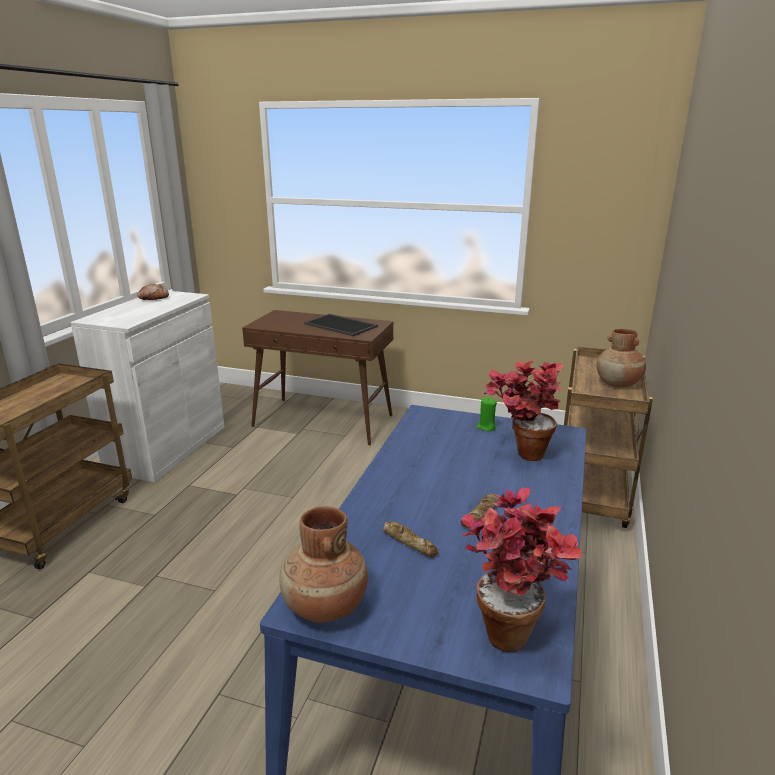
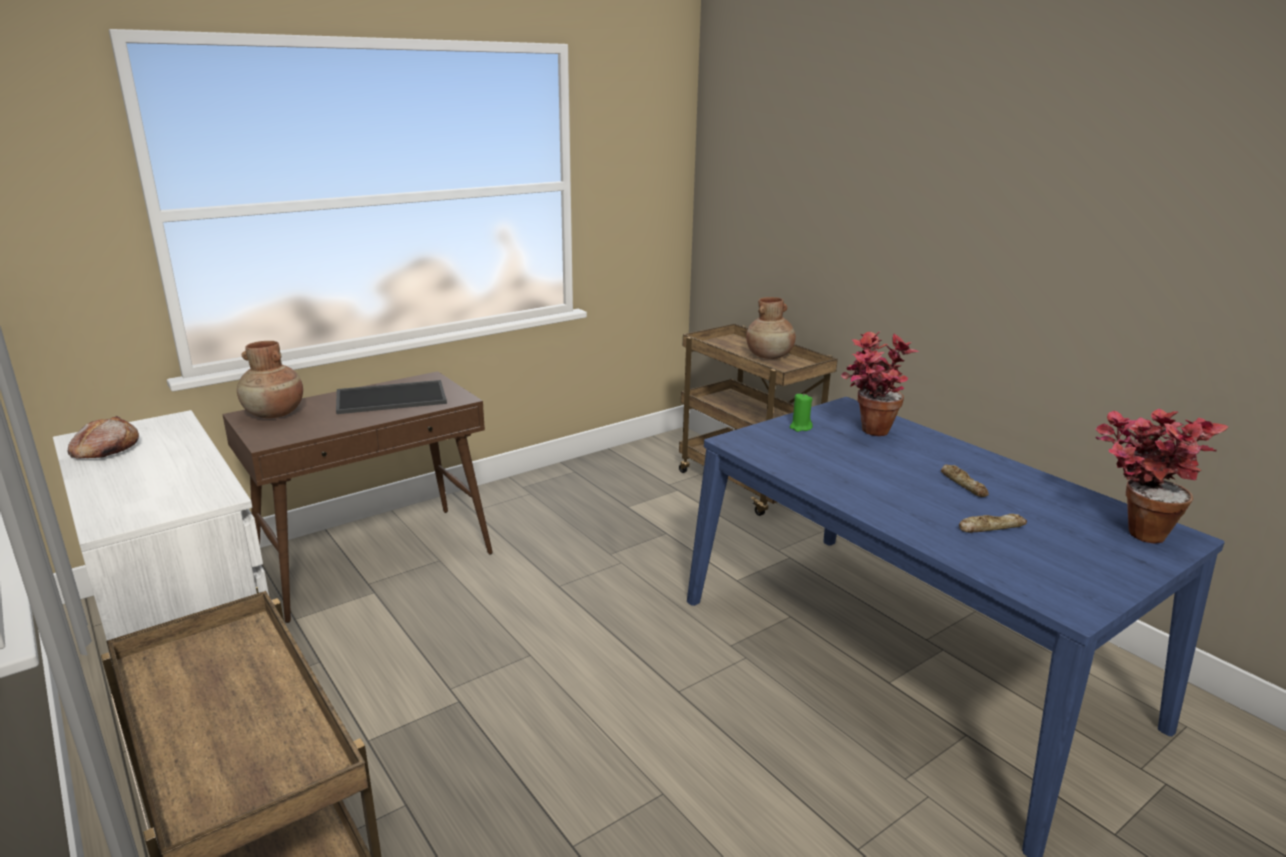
camera: 55 degrees left, 0 degrees up
(325, 606) = (1075, 596): brown vase -> brown vase (274, 414)

